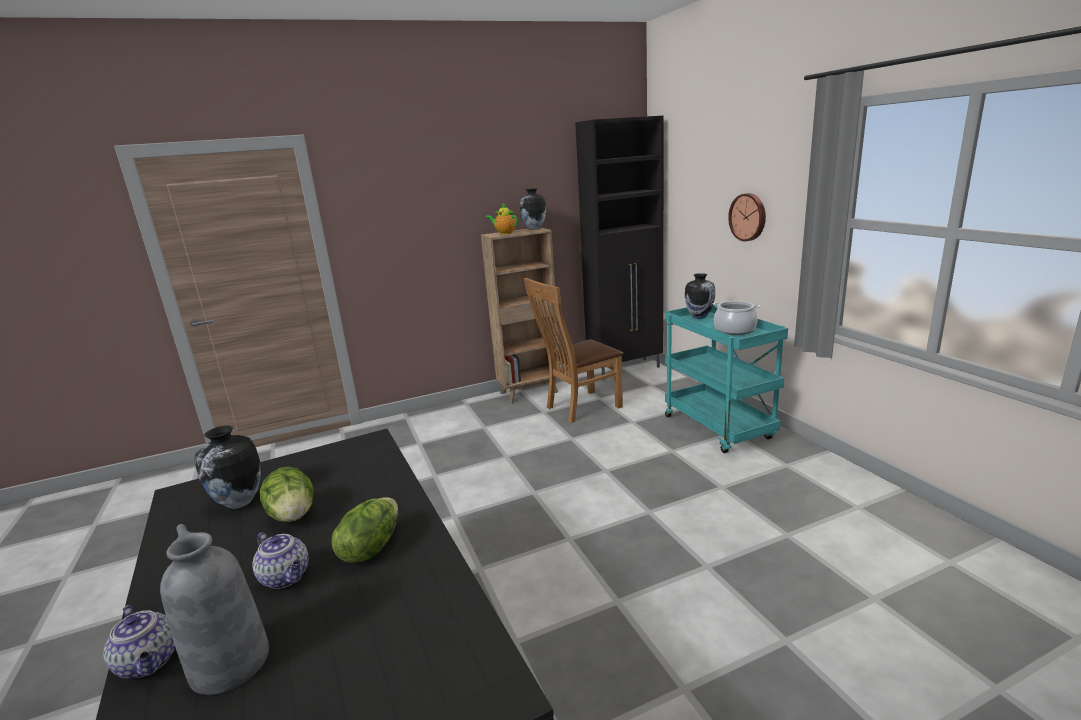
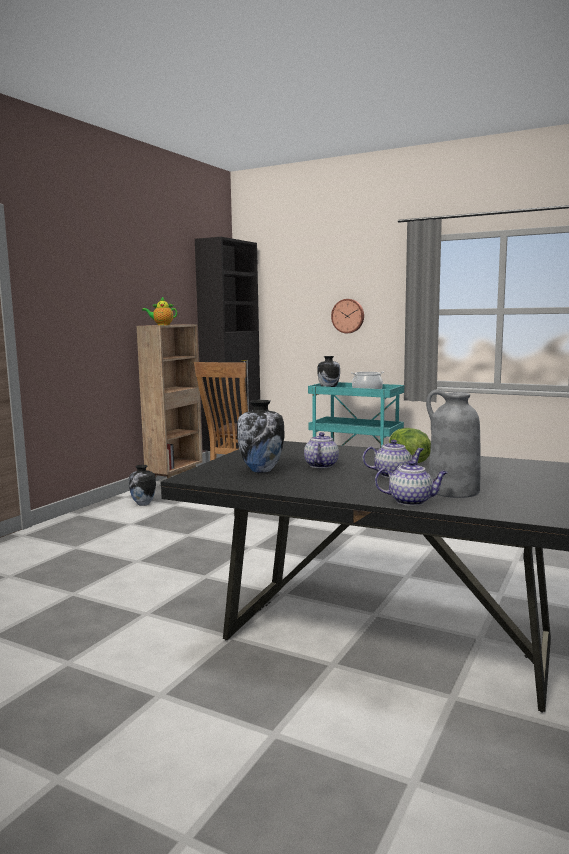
camera: 40 degrees left, 10 degrees down
(293, 515) = (321, 465): lettuce -> teapot
(534, 228) = (176, 324): vase -> vase (143, 504)

